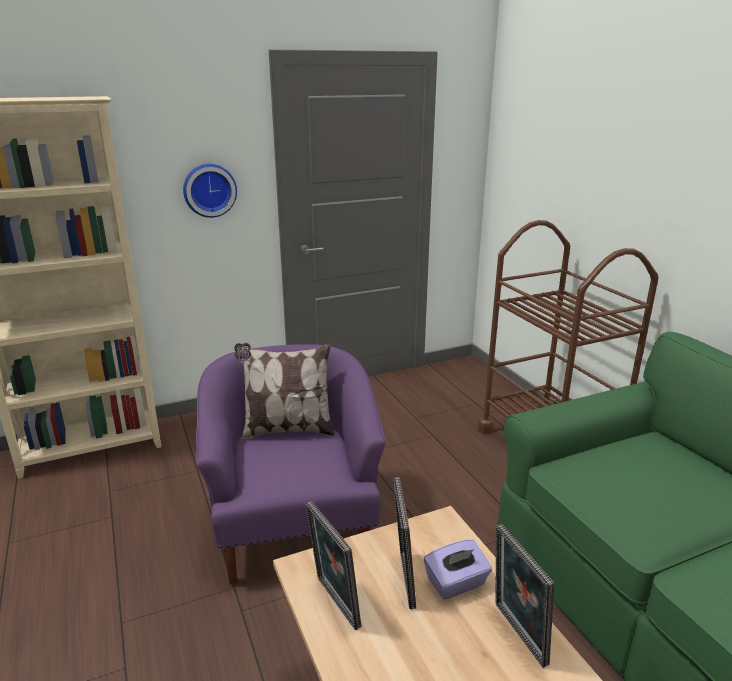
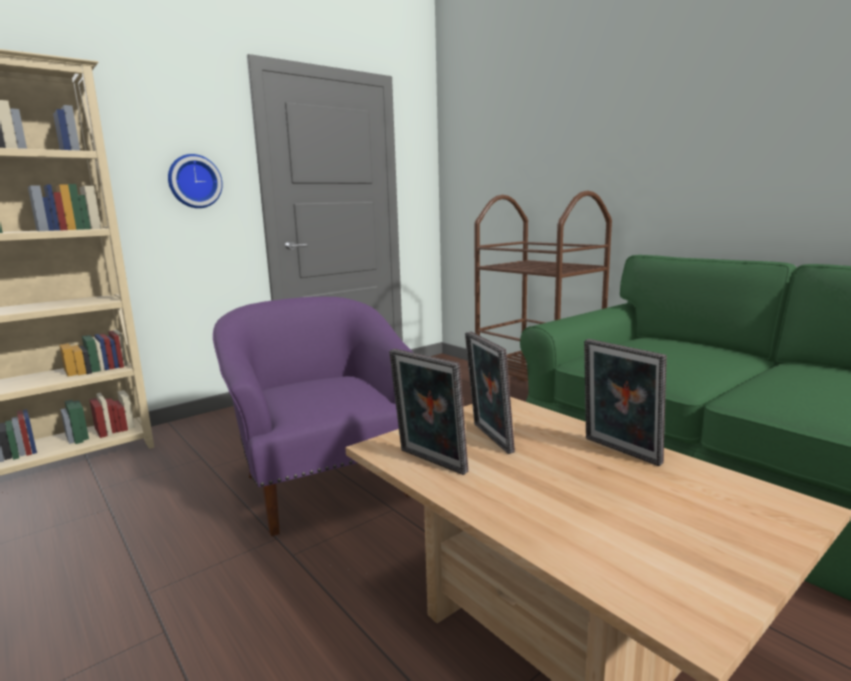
camera: 15 degrees left, 10 degrees down
(287, 429) = (309, 378): pillow -> none
(456, 583) = (541, 433): purple tissue box -> none

